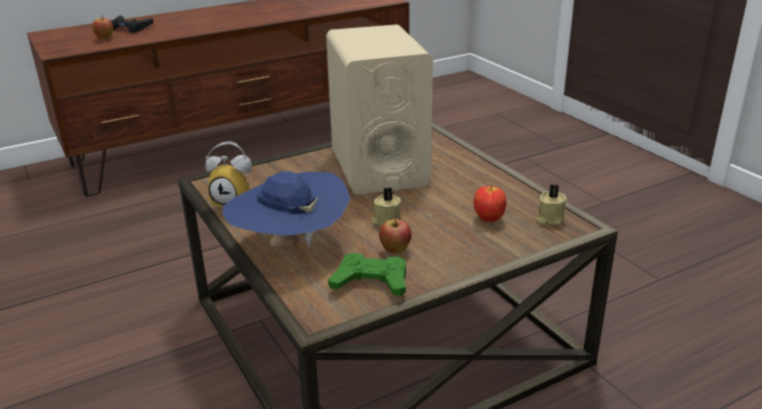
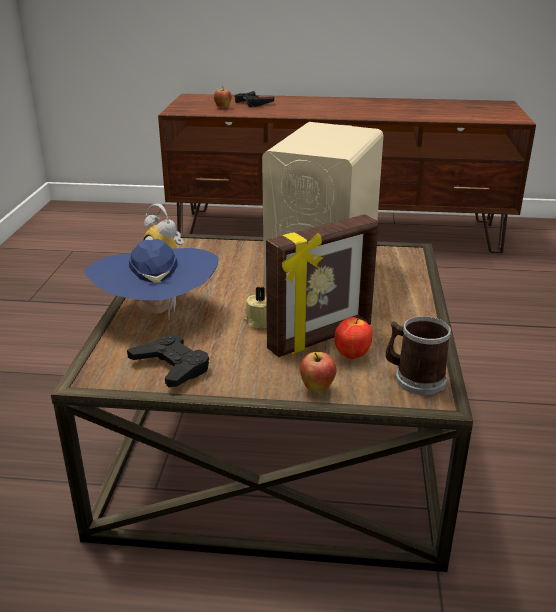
camera: 35 degrees right, 0 degrees up
(371, 281) = (171, 366): green game controller -> black game controller
(395, 251) = (229, 350): apple -> apple (317, 388)
(450, 216) = (321, 338): none -> picture frame
(549, 218) = (414, 378): beige candle -> mug

